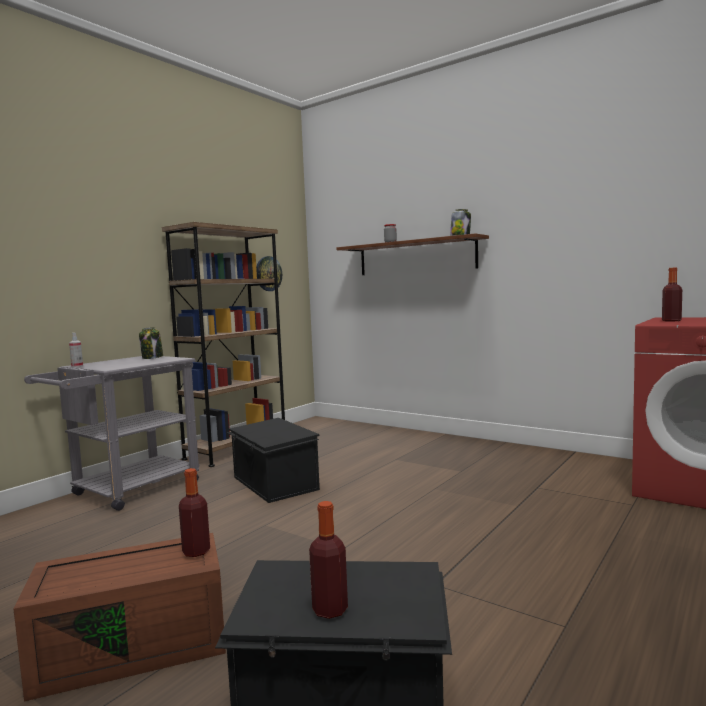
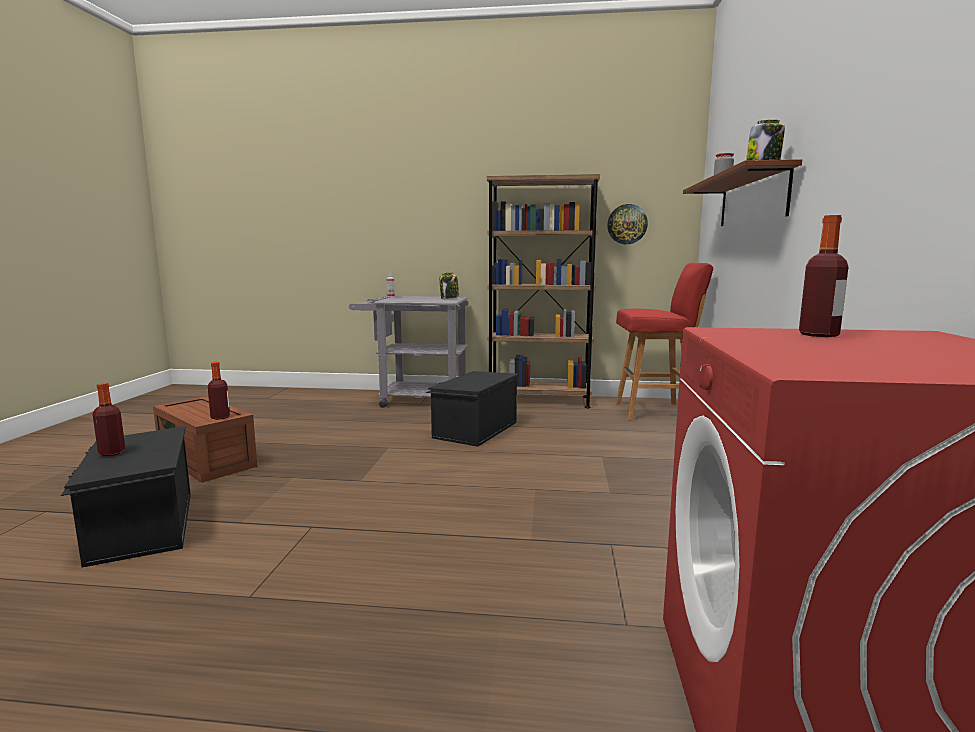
camera: 60 degrees right, 5 degrees up
(328, 428) = (655, 411): none -> red stool

